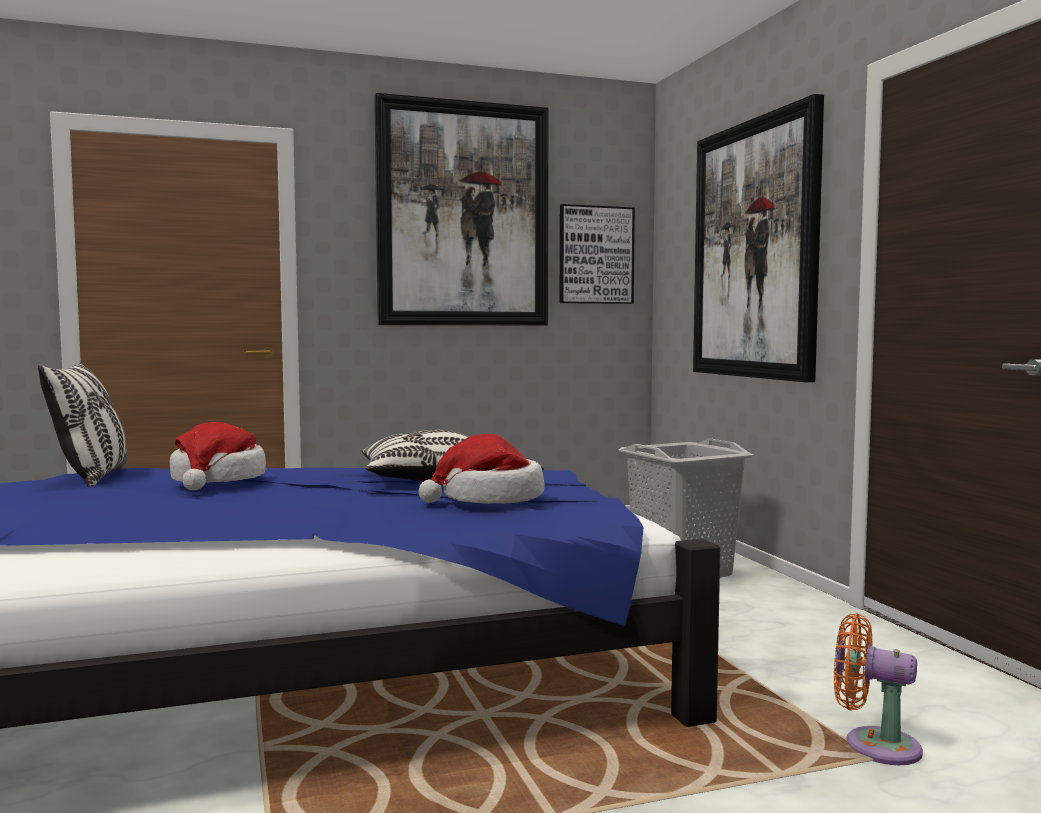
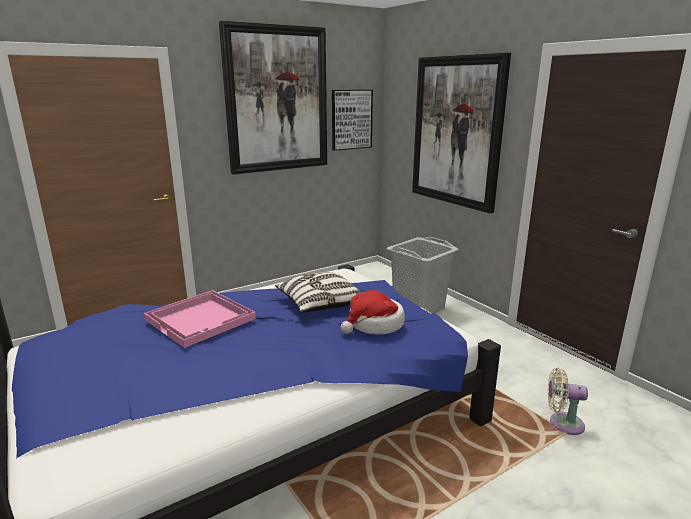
camera: 15 degrees left, 15 degrees up
(92, 478) = (112, 322): pillow -> none
(217, 480) = (201, 319): hat -> pink tray
(874, 745) = (562, 423): orange fan -> beige fan

